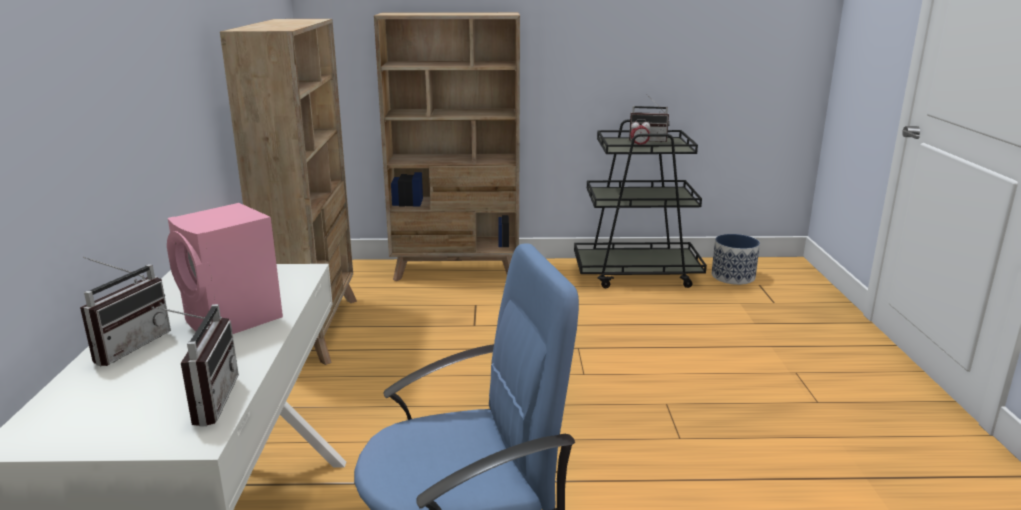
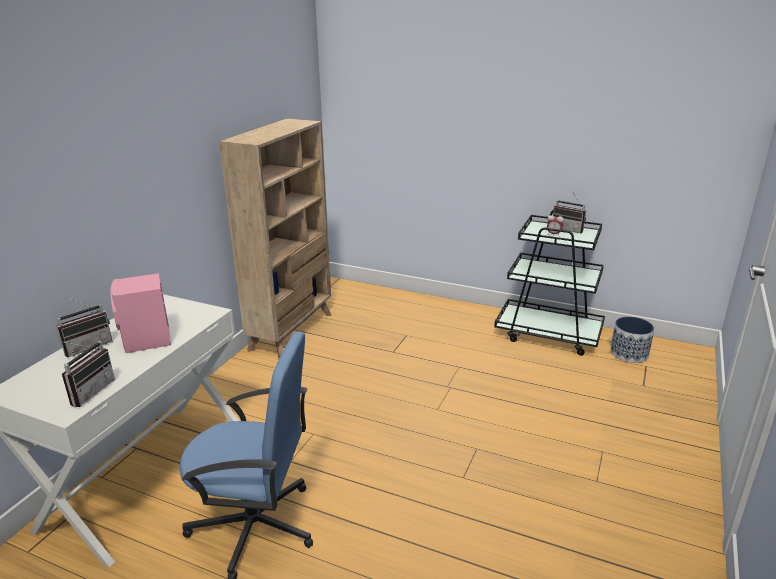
camera: 25 degrees right, 5 degrees up
(456, 271) = (414, 304): beige bookcase -> none

